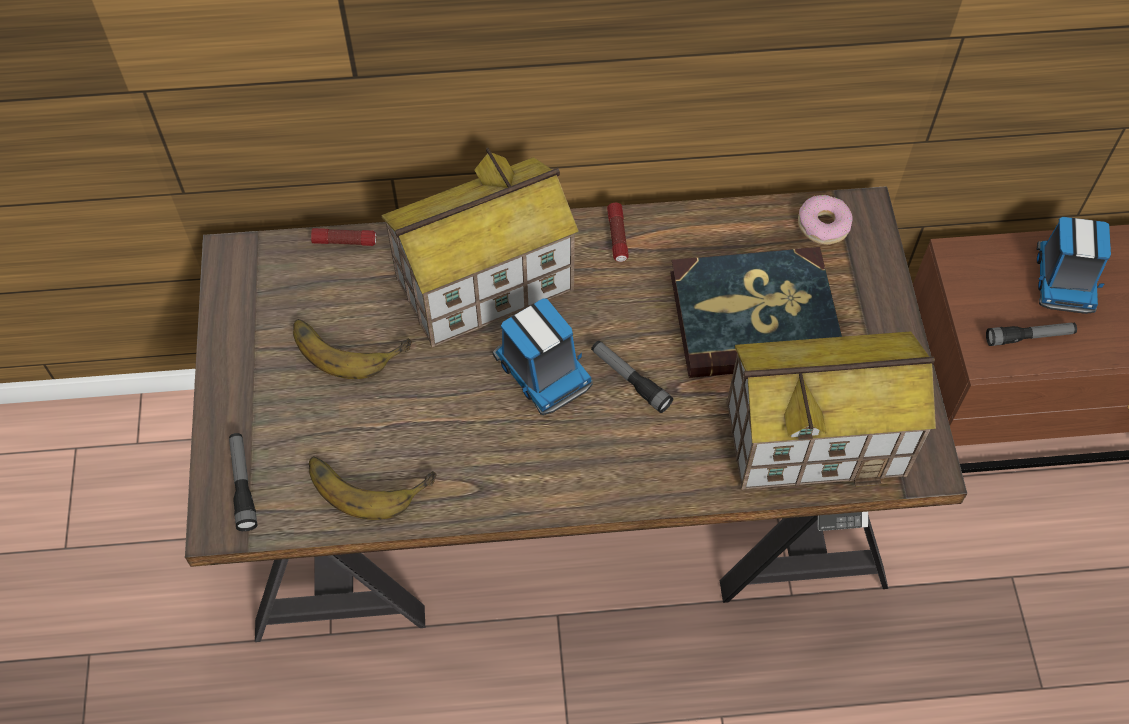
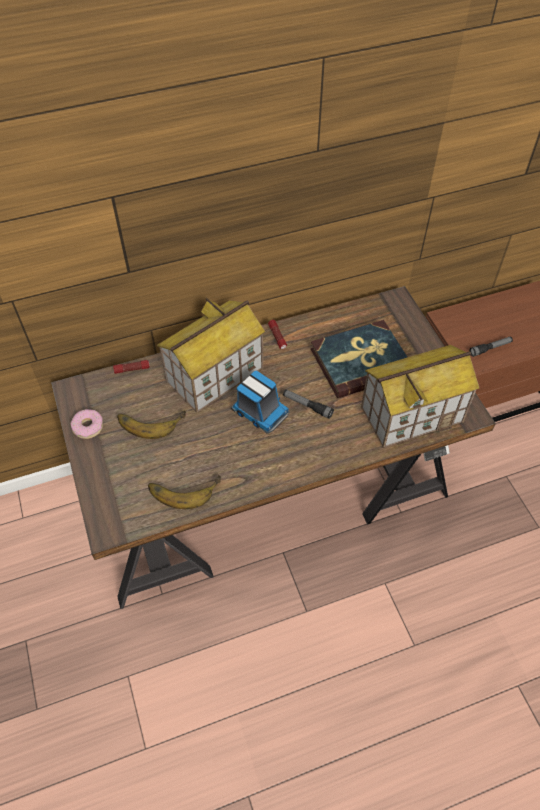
camera: 15 degrees left, 5 degrees down
(243, 485) = (113, 507): flashlight -> none
(823, 225) = (379, 310): donut -> donut (88, 427)
(1064, 278) = (497, 317): toy truck -> none

